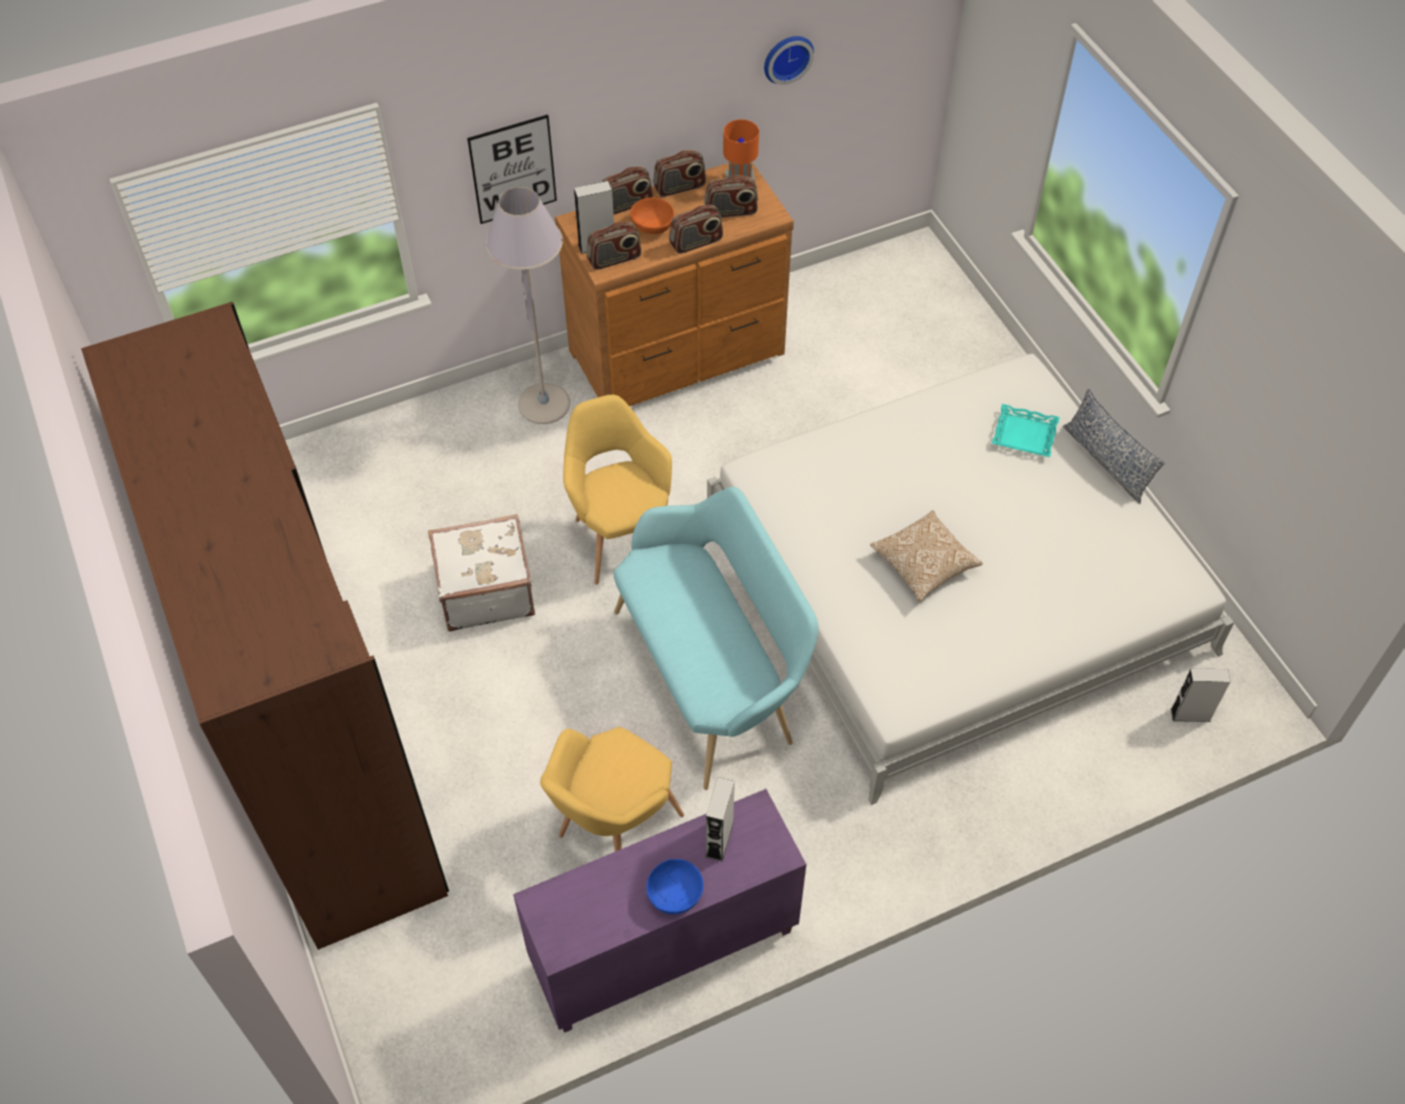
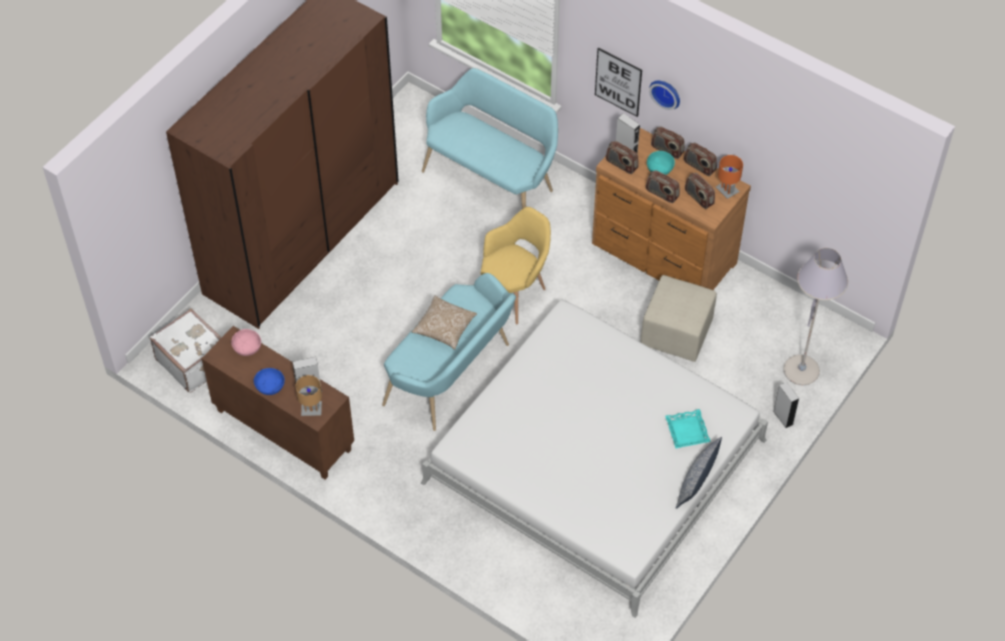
camera: 60 degrees right, 0 degrees up
(412, 469) = (492, 179): none -> turquoise bench
(485, 590) = (438, 251): white suitcase -> white suitcase (194, 361)
(544, 405) = (578, 212): grey floor lamp -> grey floor lamp (801, 371)
(574, 894) = (247, 348): none -> pink bowl
(612, 829) = (335, 377): yellow armchair -> none
(653, 225) = (660, 169): orange bowl -> turquoise bowl
(663, 951) = (282, 430): purple cabinet -> brown cabinet
(758, 853) = (311, 409): none -> brown table lamp
(786, 57) = (784, 150): wall clock -> wall clock (666, 92)
(810, 400) = (676, 334): none -> beige ottoman
(924, 564) = (557, 420): pillow -> pillow (444, 328)
(1190, 714) = (580, 615): grey speaker -> grey speaker (783, 417)

